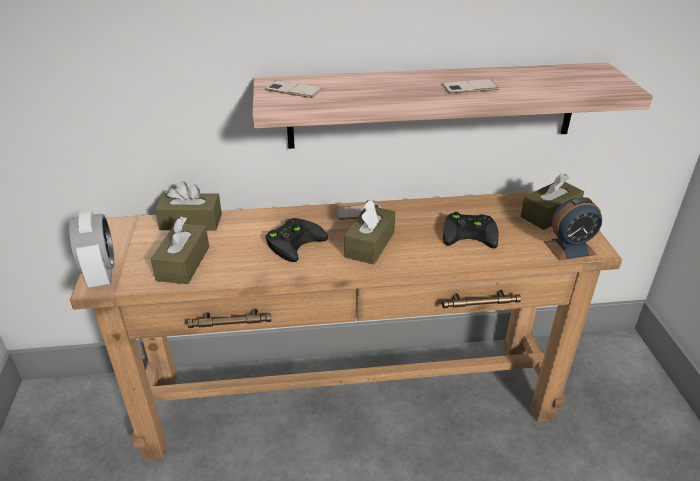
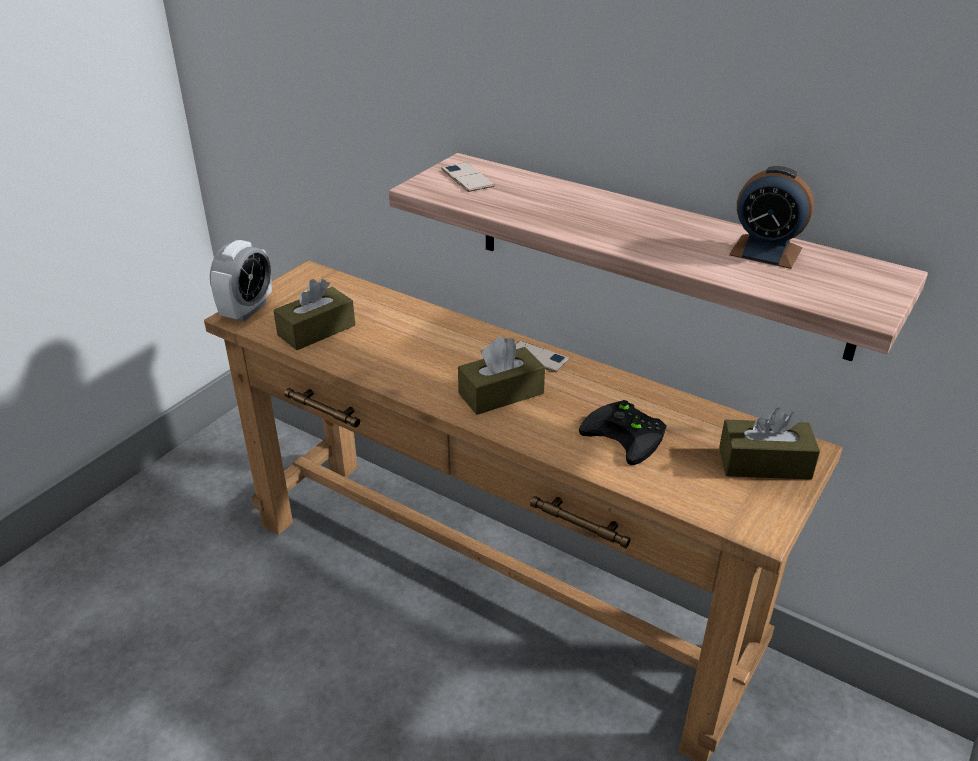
camera: 40 degrees right, 0 degrees up
(191, 222) = (370, 295): brown tissue box -> none
(294, 241) = (435, 355): black game controller -> none
(470, 87) = (658, 238): phone -> none
(569, 248) = (727, 512): alarm clock -> alarm clock (765, 251)

